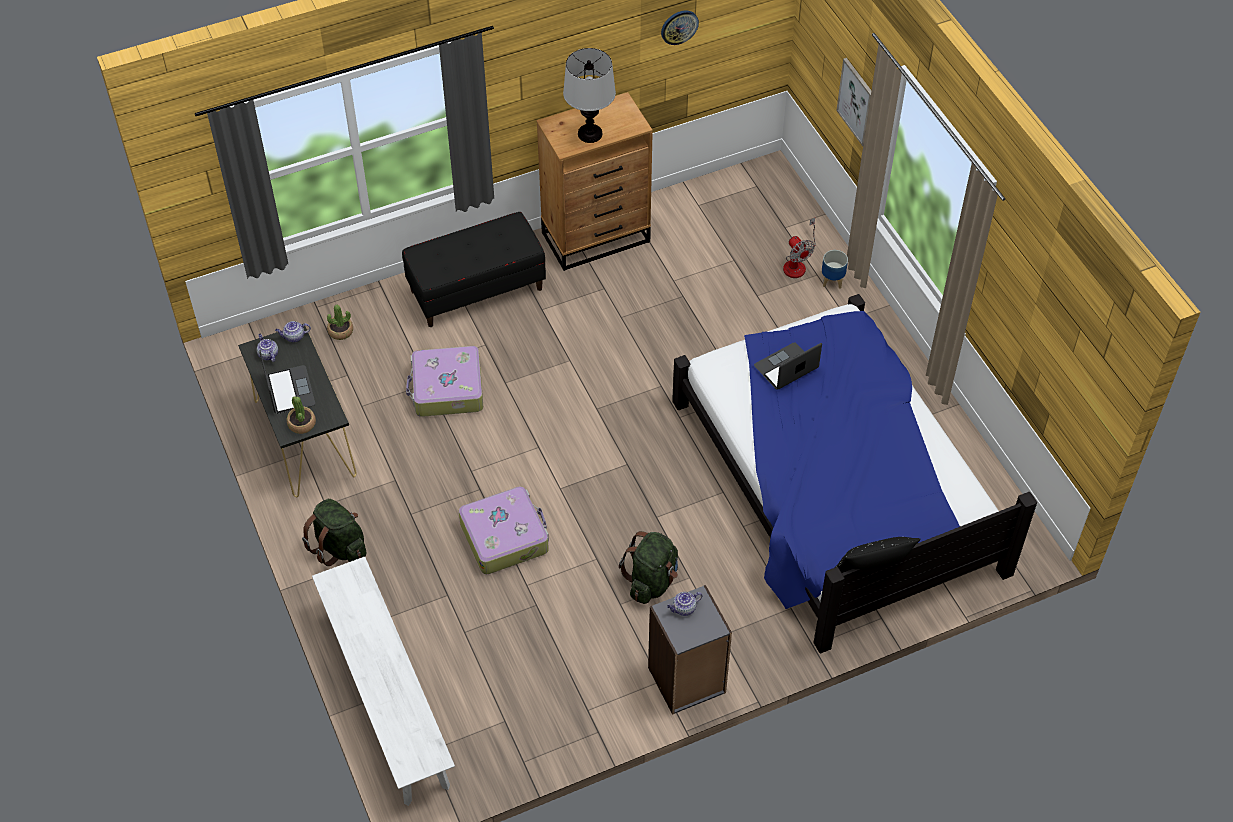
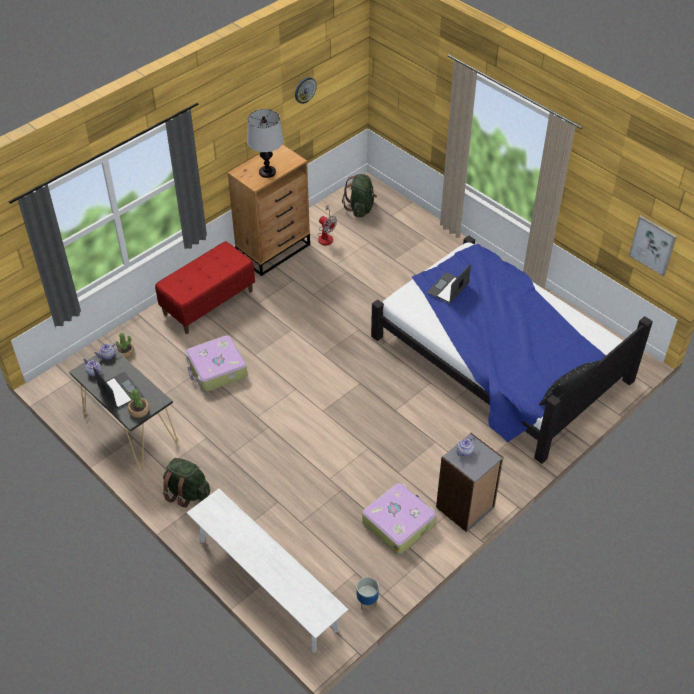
camera: 20 degrees left, 5 degrees down
(476, 289) = (208, 302): black bench -> red bench
(505, 536) = (300, 452): suitcase -> suitcase (398, 523)
(652, 581) = (411, 451): green backpack -> green backpack (360, 208)
(797, 263) = (410, 234): fan -> fan (326, 236)
(832, 281) = (436, 239): planter -> planter (367, 601)
(856, 101) = (432, 112): picture -> picture (653, 245)

